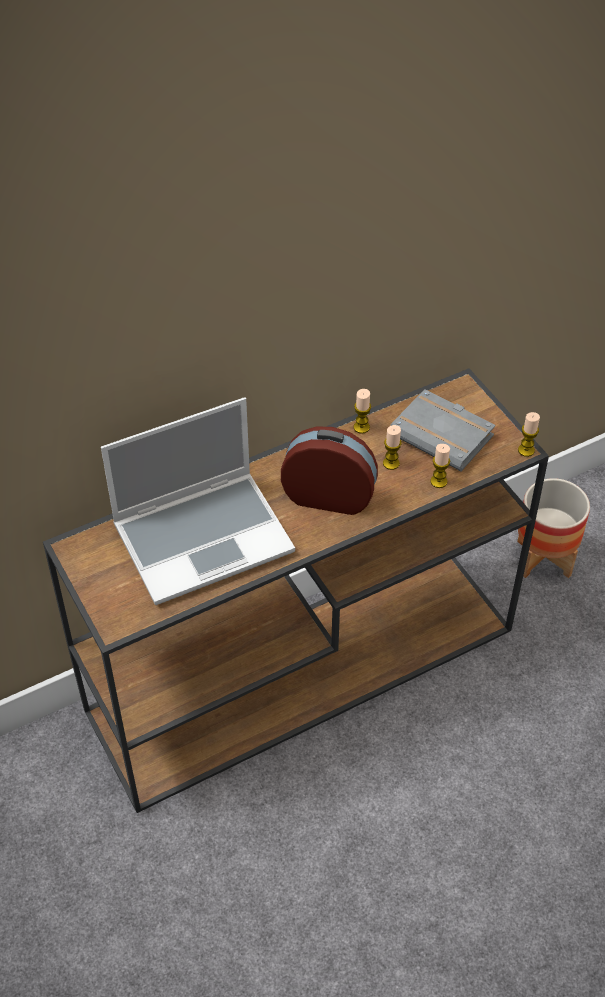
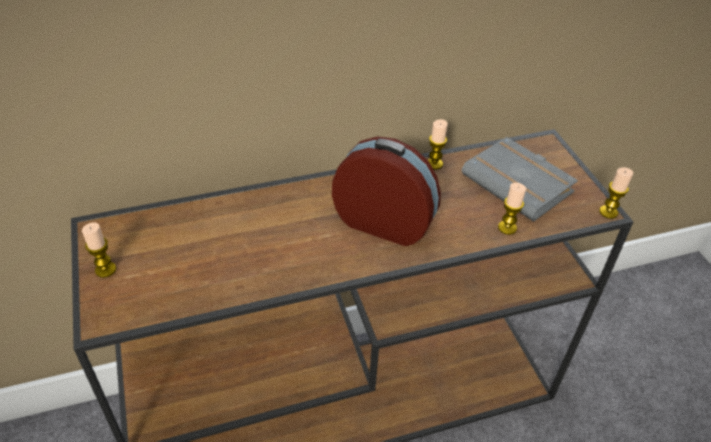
camera: 10 degrees right, 5 degrees down
(204, 537) = (238, 241): laptop -> none
(391, 463) = (458, 202): candle -> candle (105, 270)
(543, 558) = (592, 335): planter -> none

